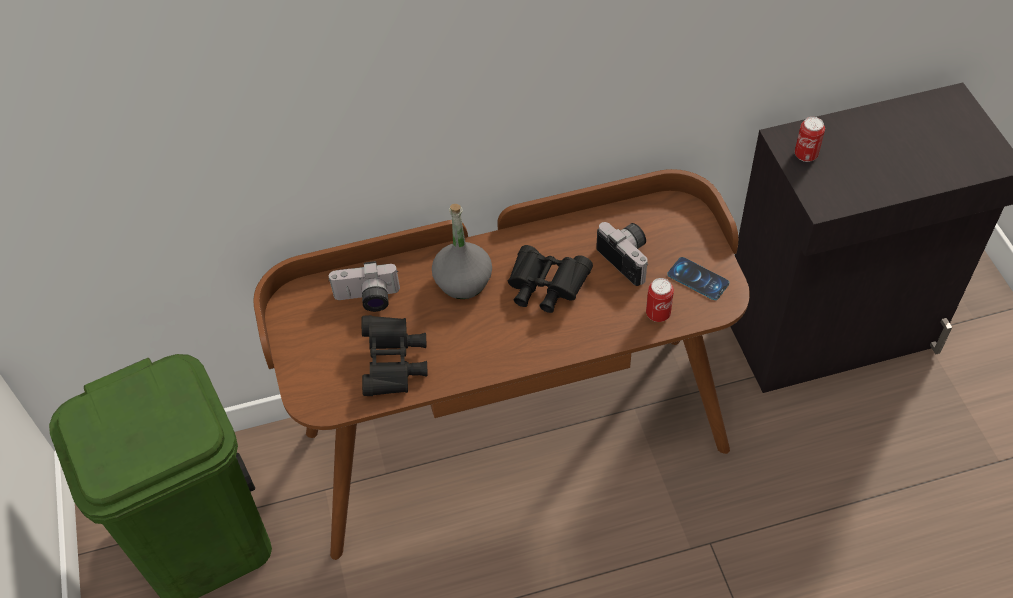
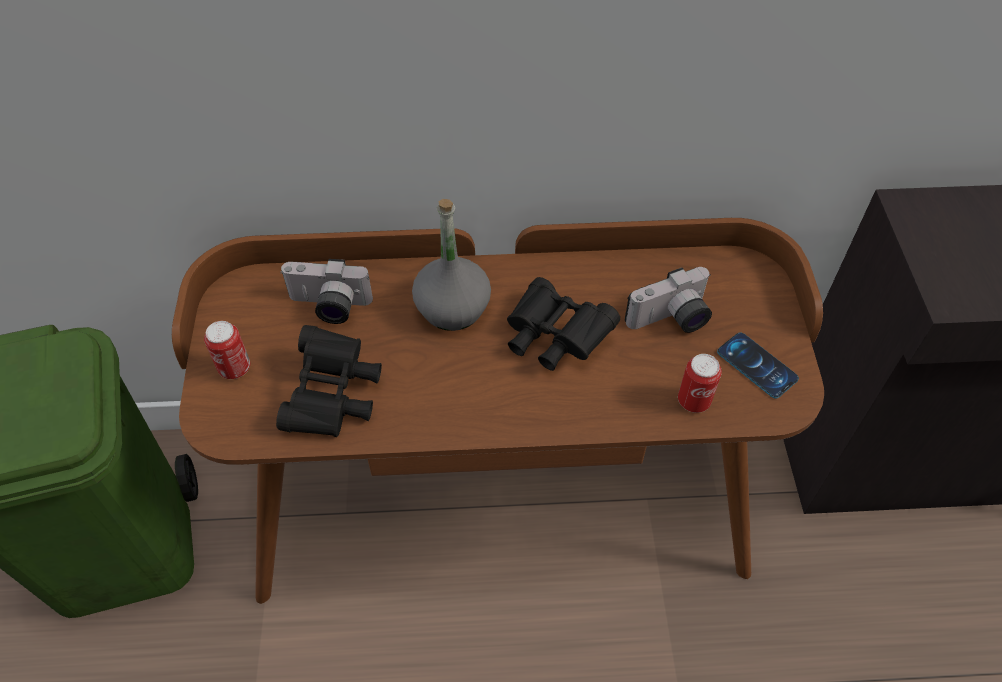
camera: 10 degrees right, 0 degrees up
(628, 258) = (671, 320): camera -> camera turned 90 degrees clockwise
(805, 155) = (934, 232): can -> can (235, 368)

